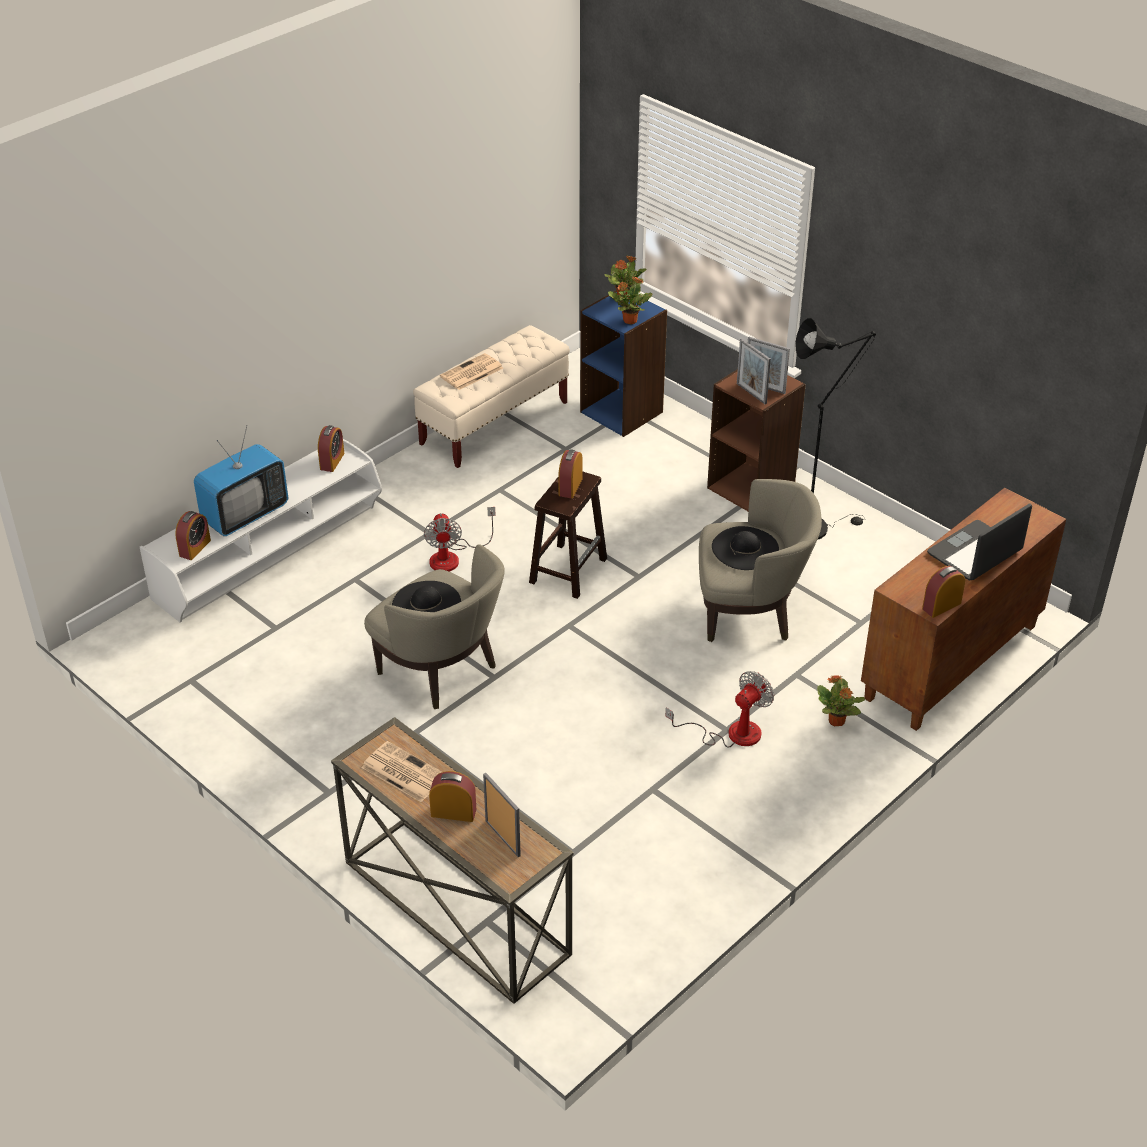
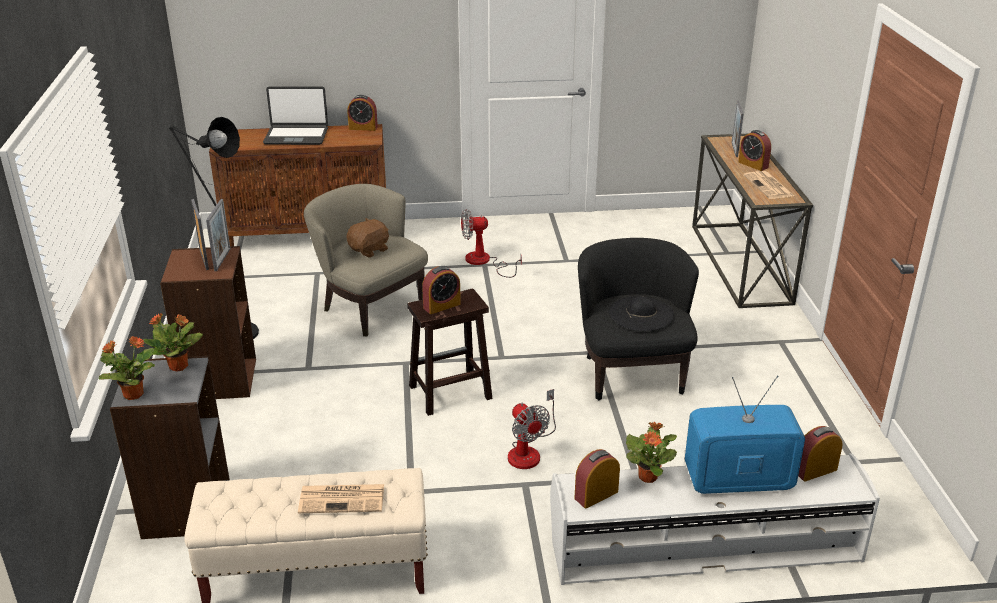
camera: 140 degrees left, 10 degrees down
(441, 671) = (631, 373): beige armchair -> black armchair
(452, 557) = (529, 451): fan -> fan turned 120 degrees clockwise
(622, 412) = (185, 509): blue bookcase -> grey bookcase
(745, 548) = (369, 250): black hat -> brown plush toy
(836, 721) = (418, 242): potted plant -> potted plant (648, 476)

